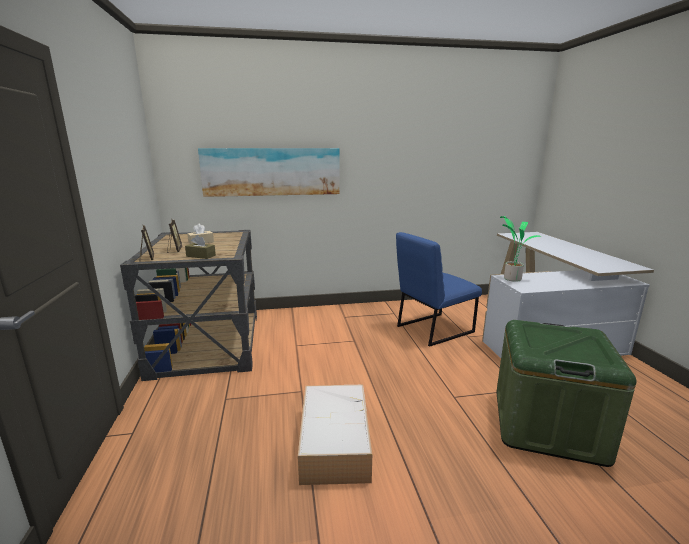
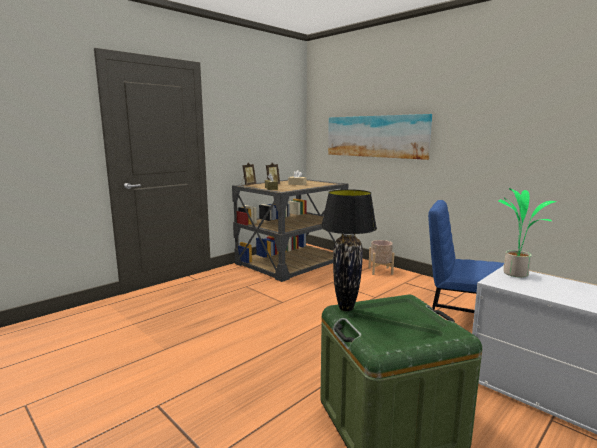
camera: 55 degrees right, 5 degrees down
(308, 315) = (380, 271): none -> beige planter
(334, 440) = (246, 328): storage box -> none
(534, 352) = (346, 308): none -> black table lamp

